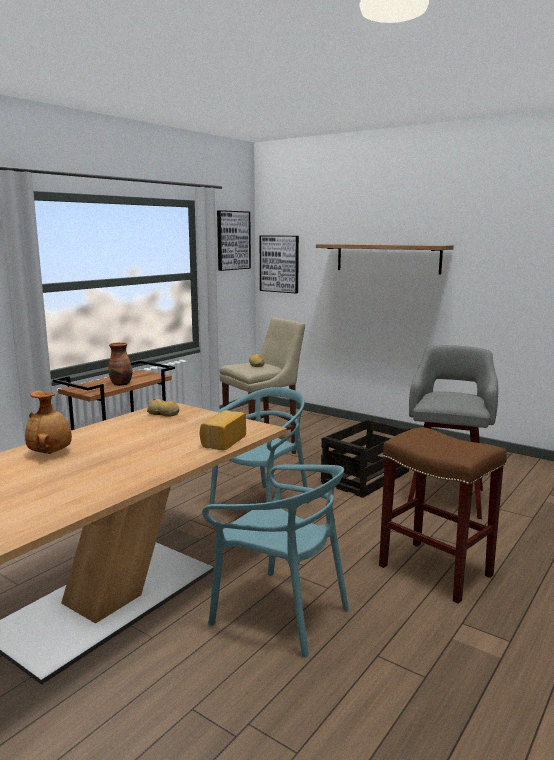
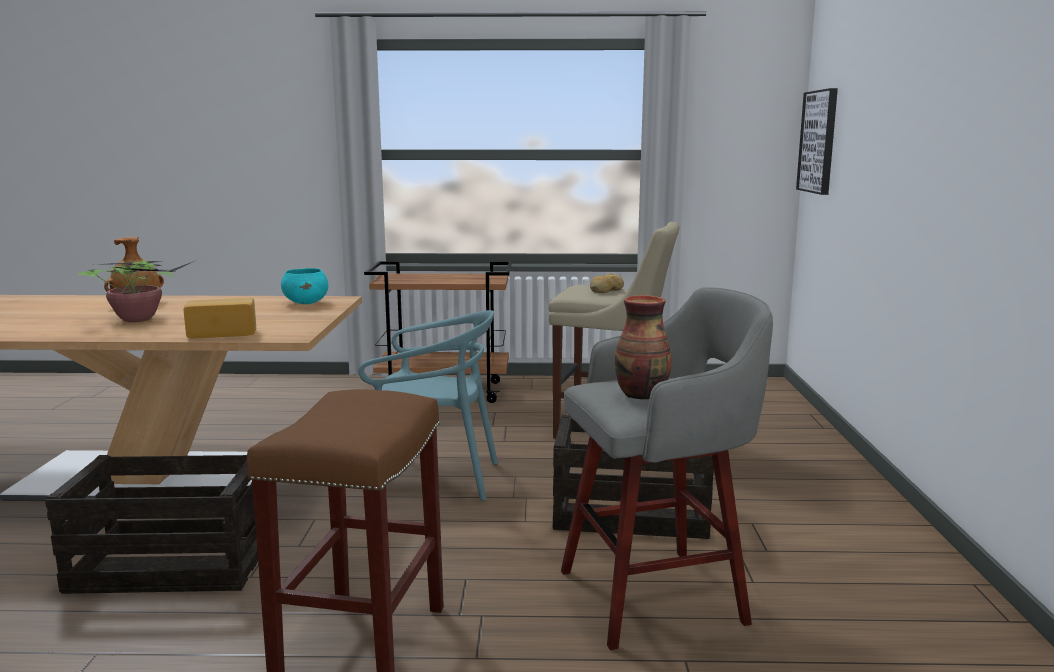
camera: 55 degrees right, 0 degrees up
(120, 457) = (140, 319): none -> potted plant
(121, 384) = (434, 280): vase -> vase (642, 395)
(163, 413) = (306, 303): bread -> turquoise bowl
(233, 240) = (745, 101): picture -> none
(280, 613) = (170, 565): turquoise chair -> crate
(387, 258) = (914, 123): shelf -> none

